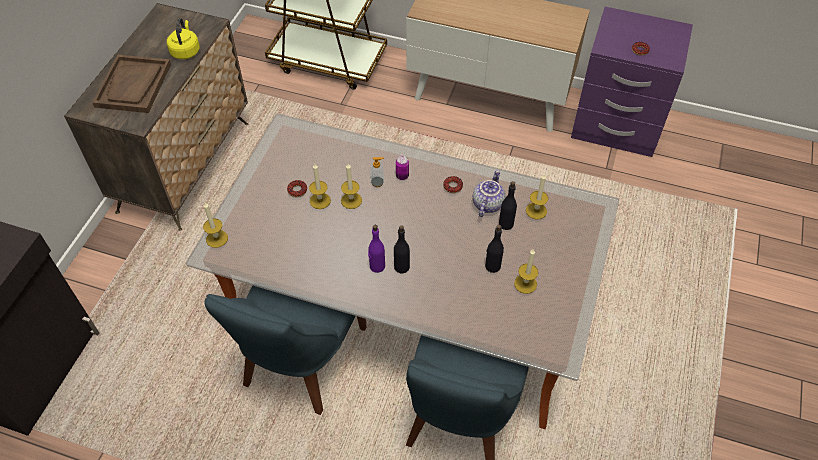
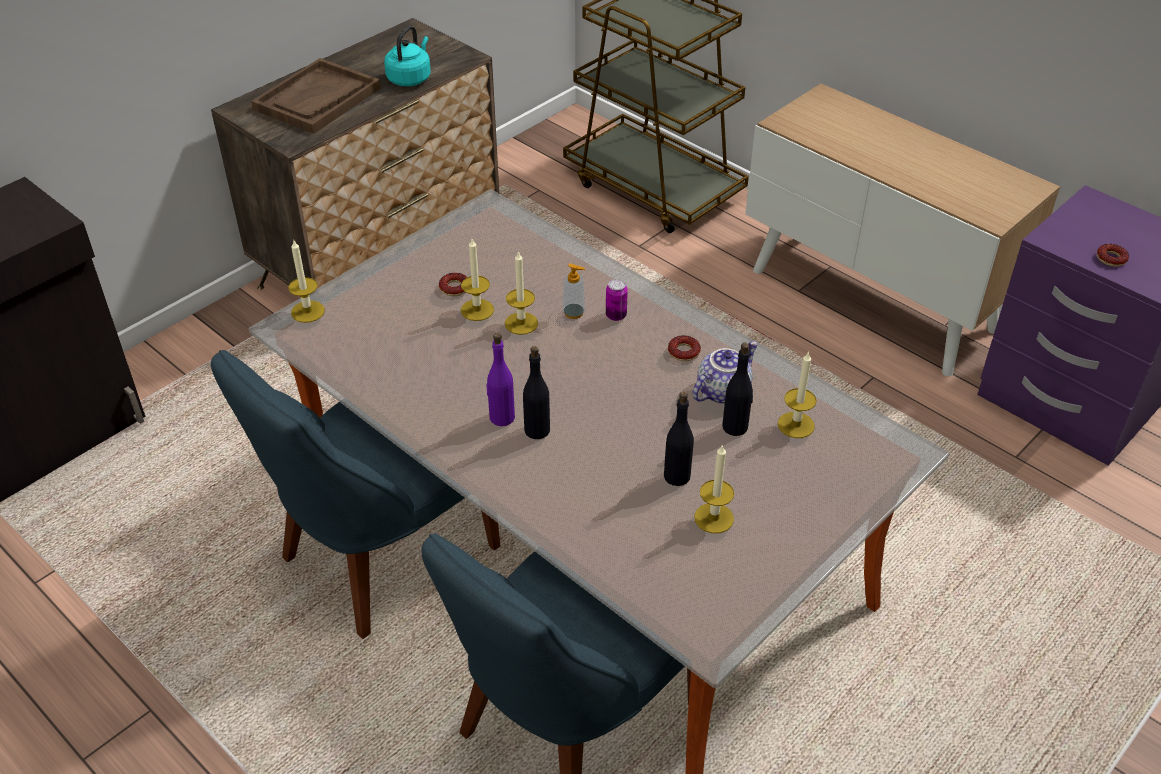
camera: 25 degrees right, 10 degrees down
(185, 51) = (410, 78): yellow kettle -> turquoise kettle

